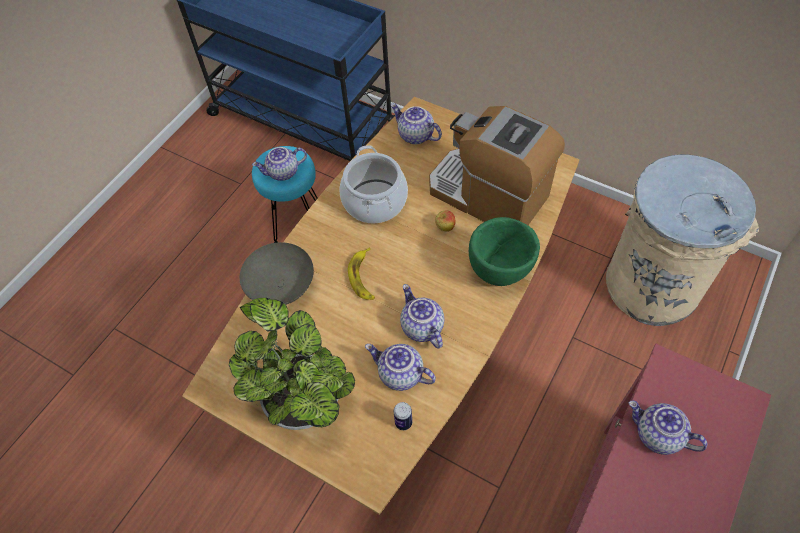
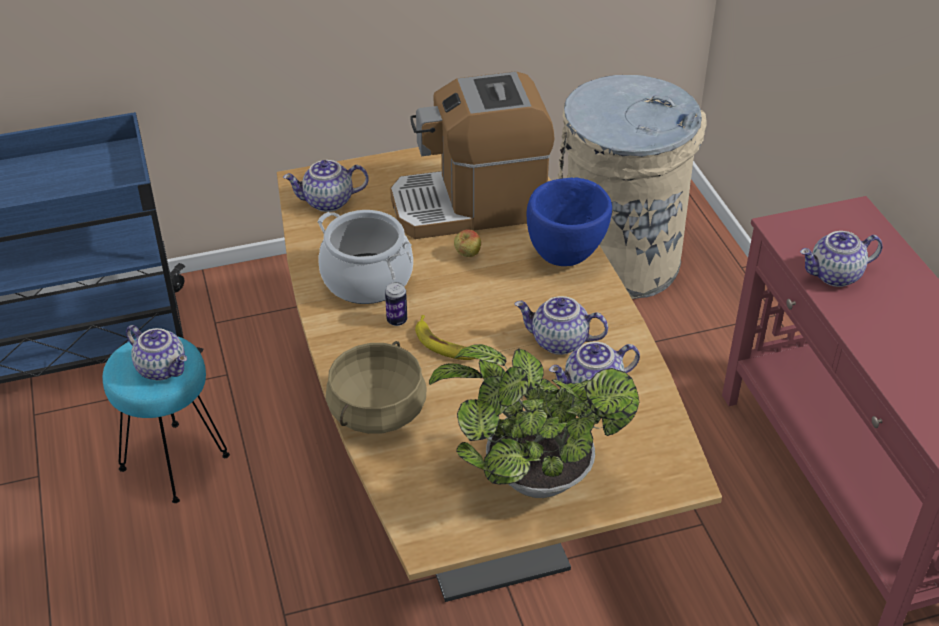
camera: 50 degrees left, 15 degrees down
(282, 286) = (376, 410): grey bowl -> beige cooking pot
(283, 173) = (162, 368): teapot -> teapot turned 75 degrees counterclockwise
(403, 422) = (647, 419): can -> can (397, 320)
(499, 273) = (566, 256): green bowl -> blue bowl

